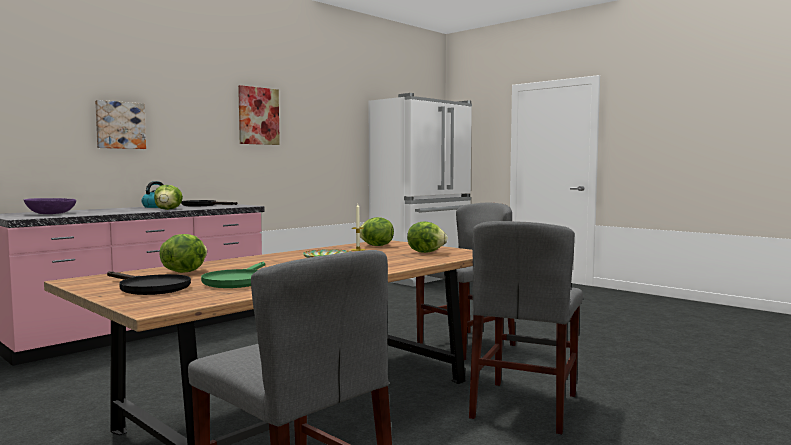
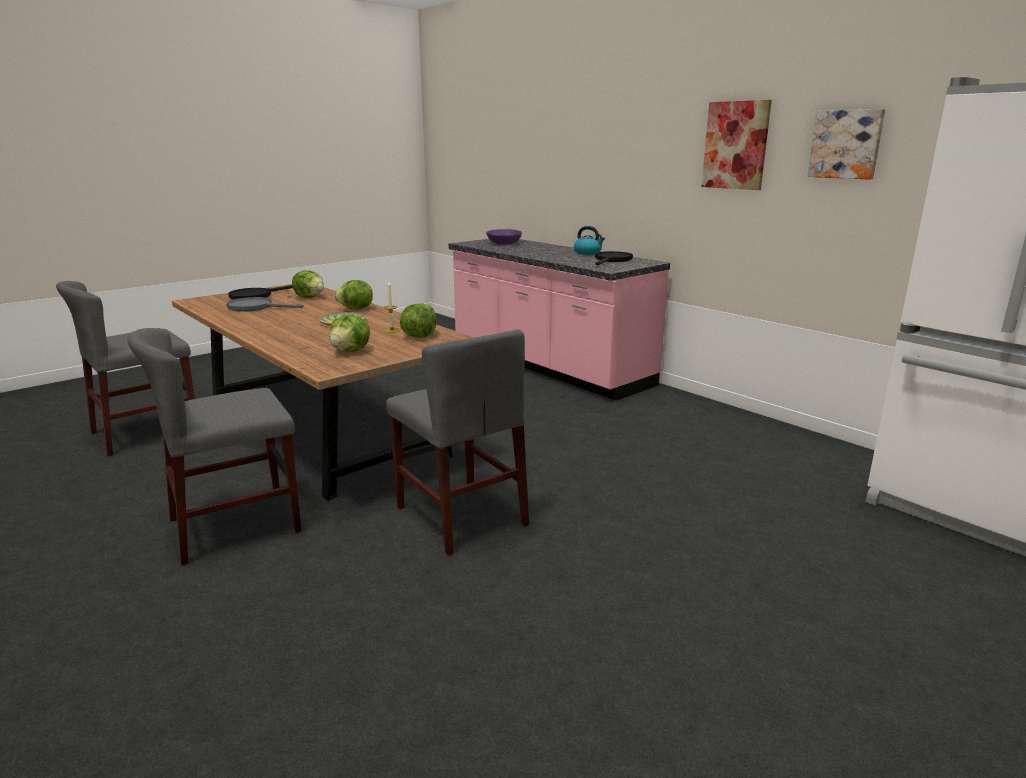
camera: 95 degrees right, 15 degrees up
(120, 125) = (588, 164): picture -> picture (846, 144)
(168, 209) = (547, 257): lettuce -> lettuce (356, 309)
(237, 281) = (256, 307): green frying pan -> grey frying pan
(525, 406) = (235, 525): grey chair -> grey chair turned 60 degrees counterclockwise

